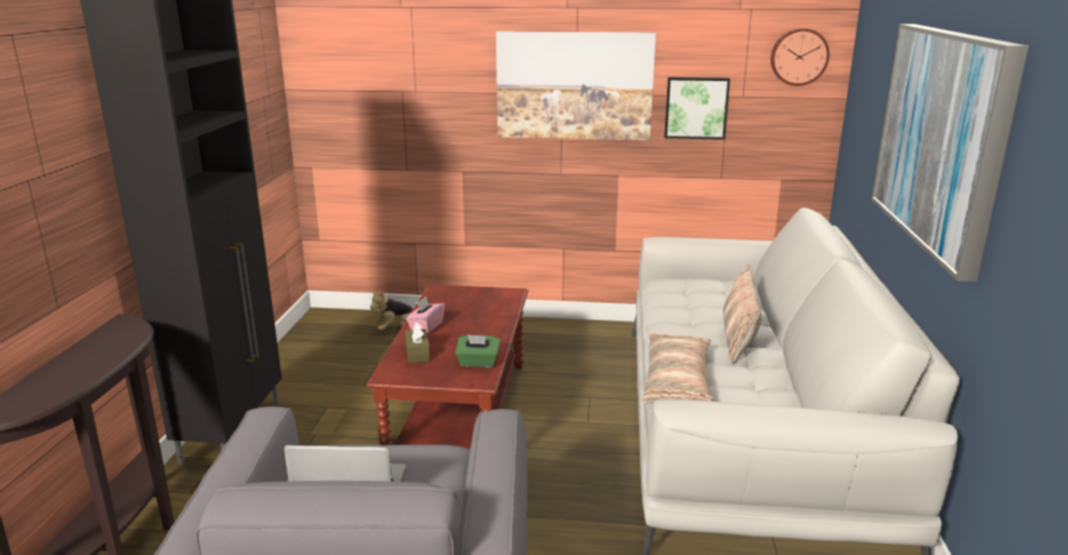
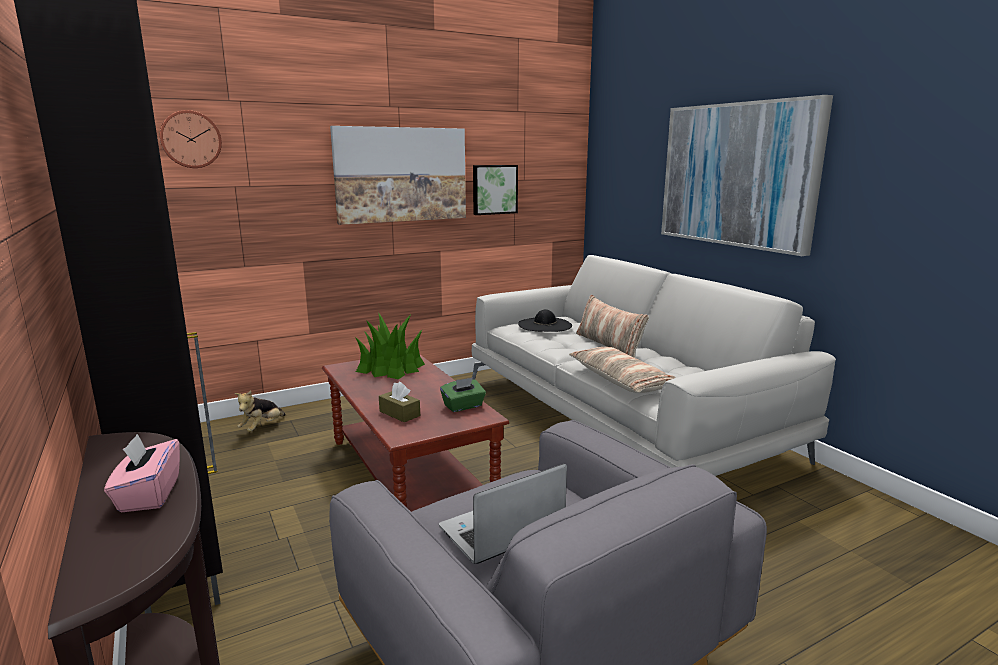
camera: 35 degrees left, 5 degrees down
(426, 327) = (374, 394): pink tissue box -> pink tissue box (149, 495)
(478, 302) = (391, 367): none -> potted plant
(703, 289) = (545, 325): none -> black hat
(799, 56) = (557, 148): wall clock -> wall clock (191, 139)

